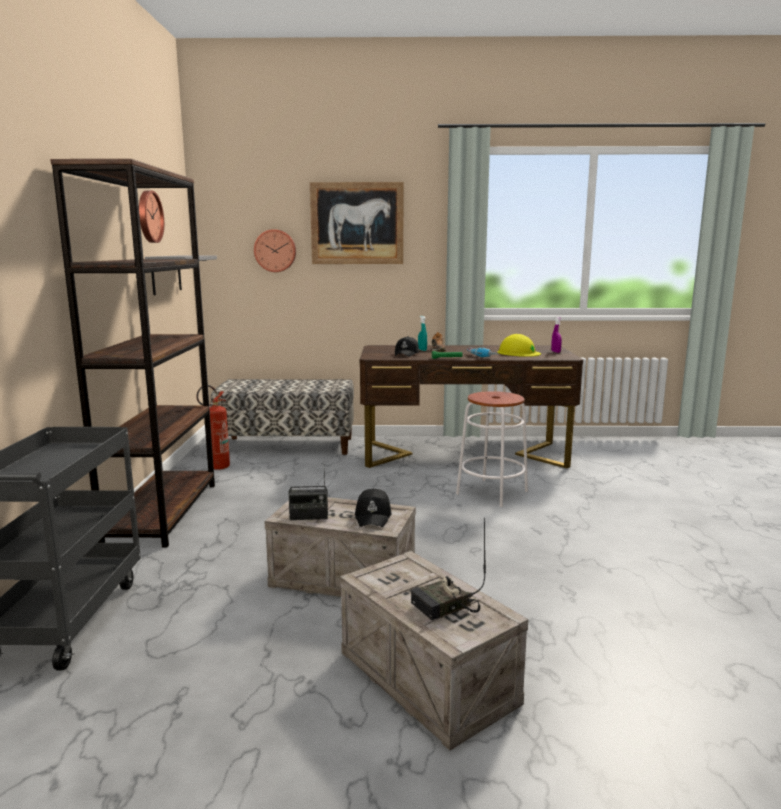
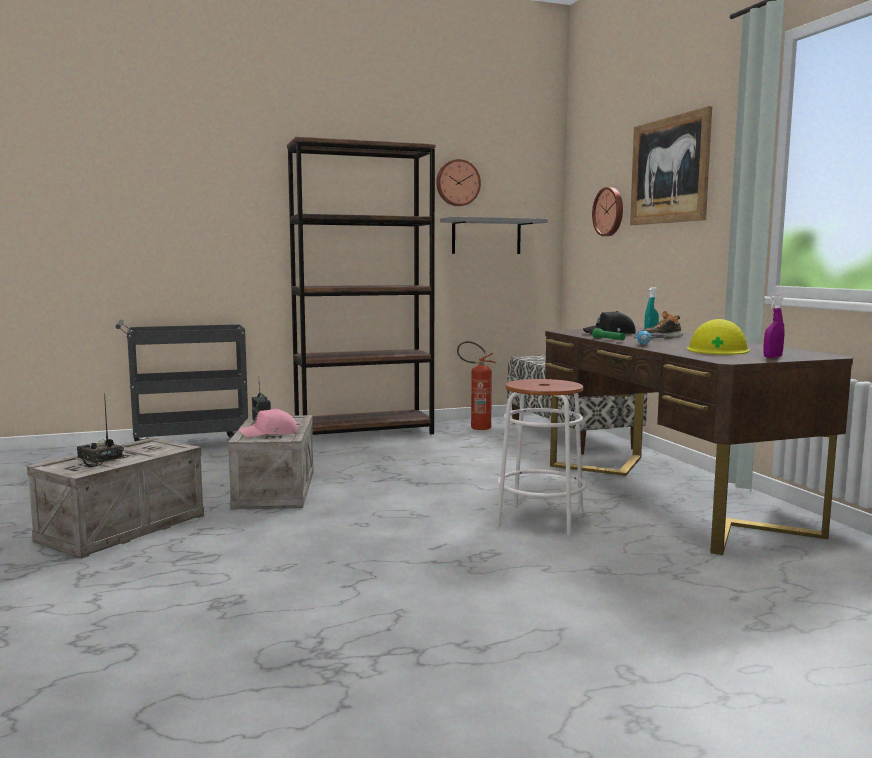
camera: 70 degrees right, 5 degrees down
(373, 516) = (270, 433): black cap -> pink cap

